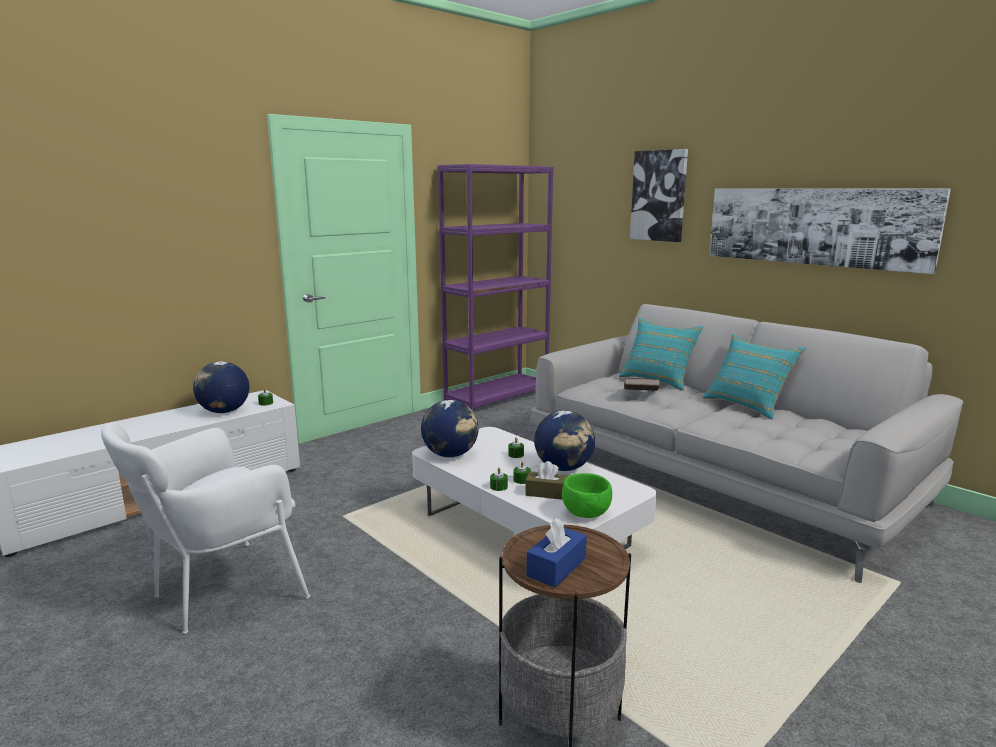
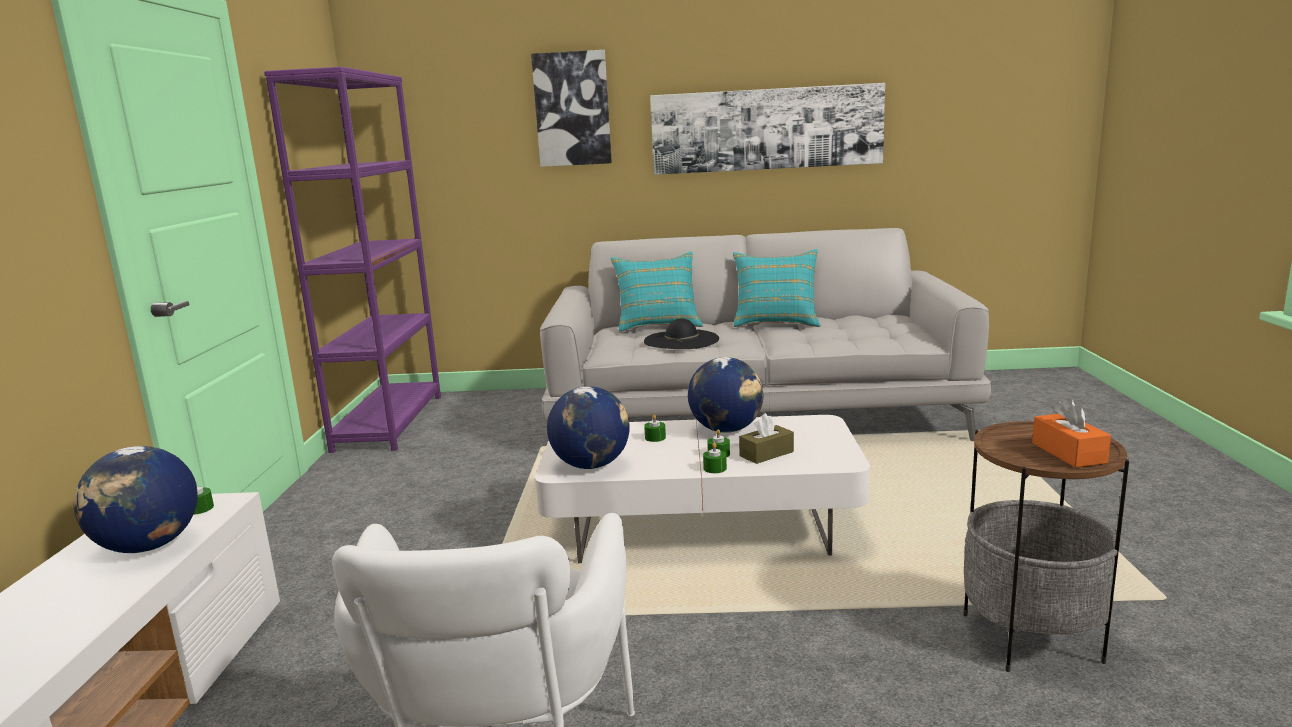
camera: 45 degrees left, 0 degrees up
(556, 567) = (1068, 453): blue tissue box -> orange tissue box
(585, 514) = (836, 453): green bowl -> none
(640, 395) = (681, 340): brown book -> black hat

